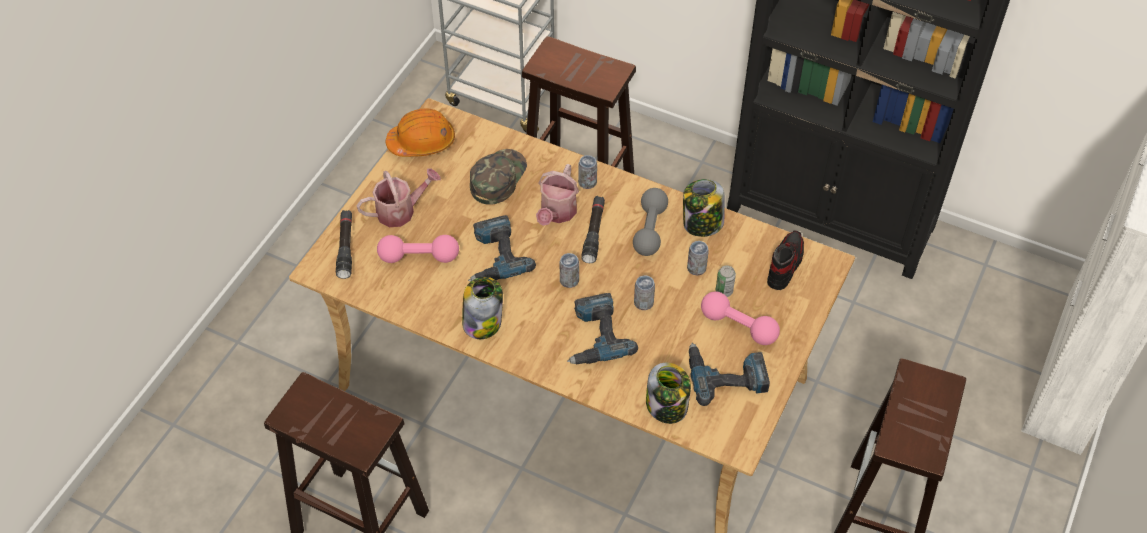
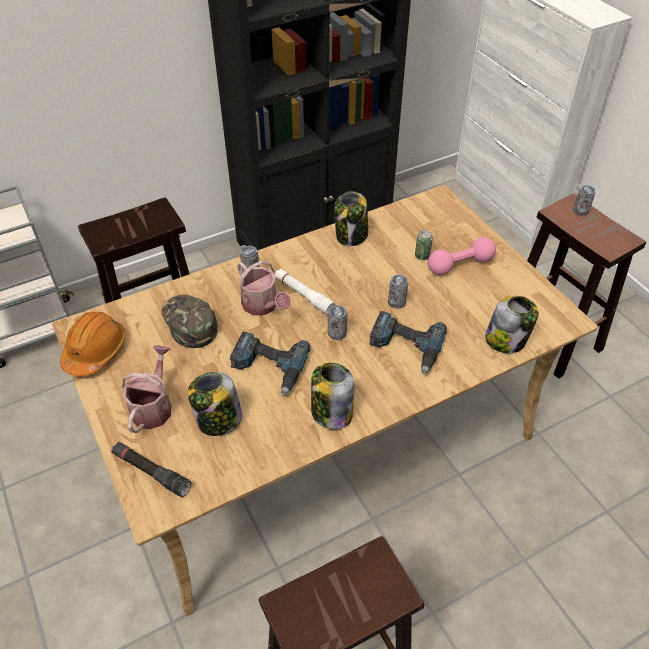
camera: 55 degrees left, 5 degrees down
(419, 257) = (218, 420): pink dumbbell -> jar
(594, 233) = (303, 295): black flashlight -> white flashlight
(650, 230) = (331, 264): grey dumbbell -> none
(696, 268) = (389, 259): can -> can (580, 211)
(726, 375) = (499, 293): power drill -> none
(784, 265) = (424, 217): shoe -> none

